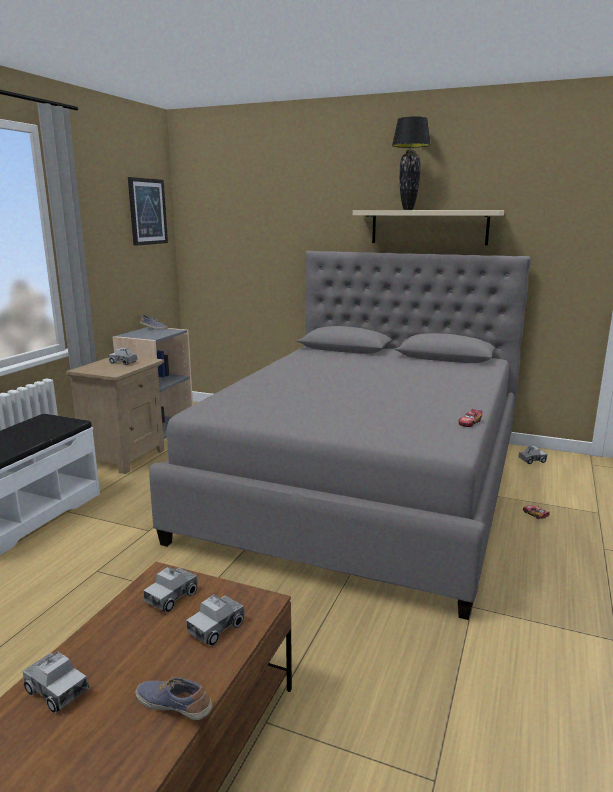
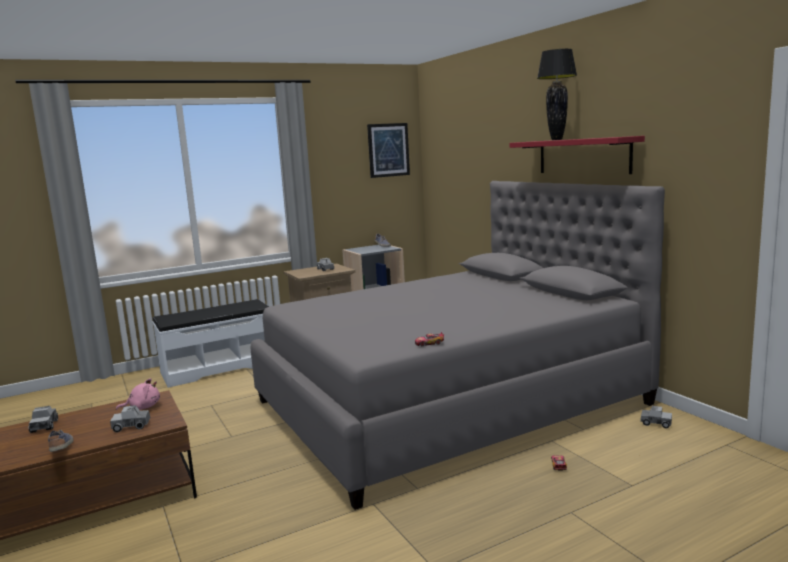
camera: 40 degrees right, 5 degrees down
(172, 597) = (143, 407): toy truck -> pink plush toy
(429, 227) = (583, 156): beige shelf -> red shelf

